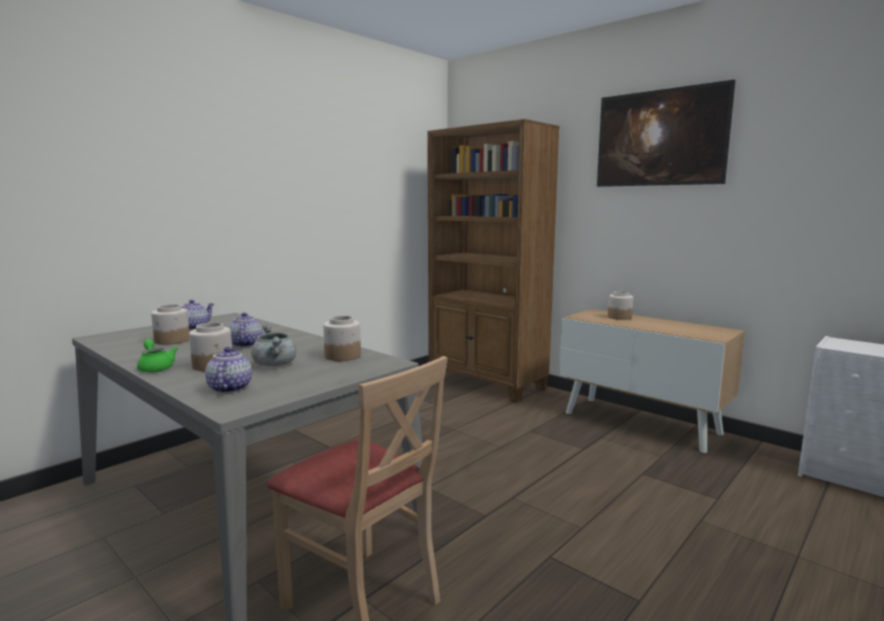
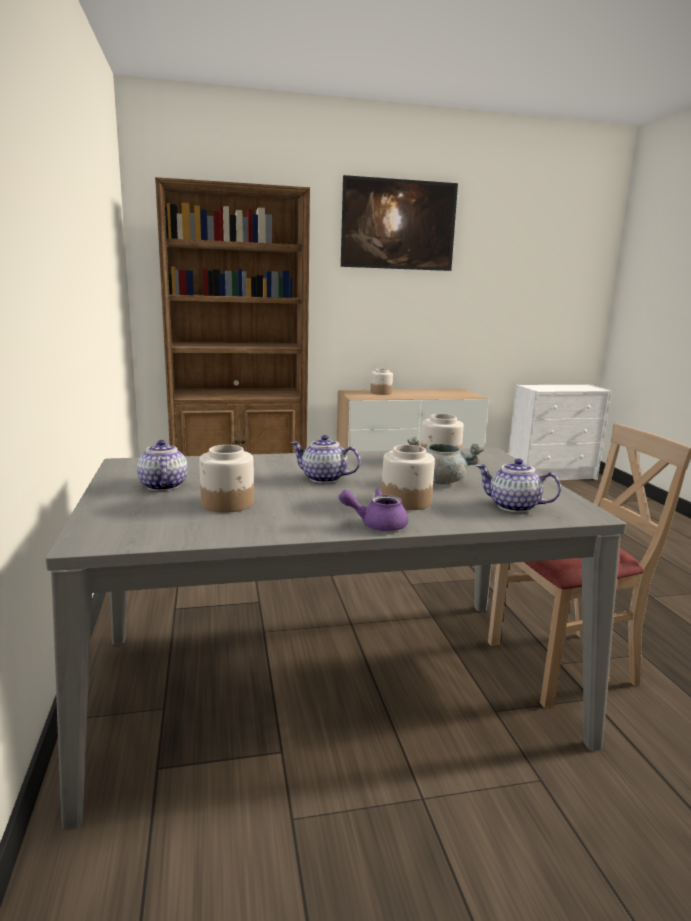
camera: 55 degrees left, 5 degrees up
(156, 367) = (376, 524): green teapot -> purple teapot

